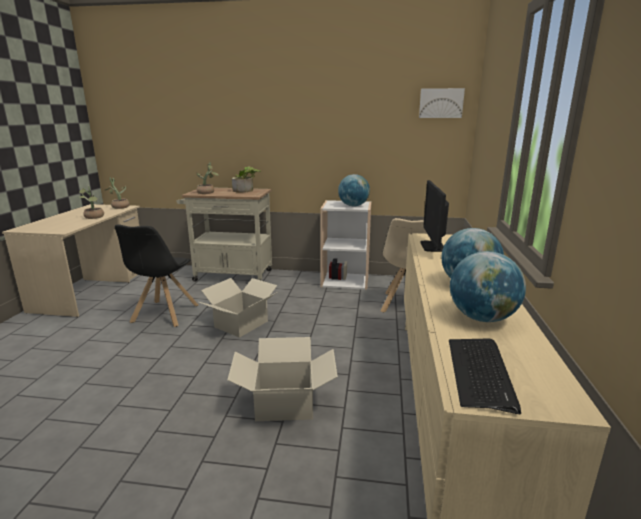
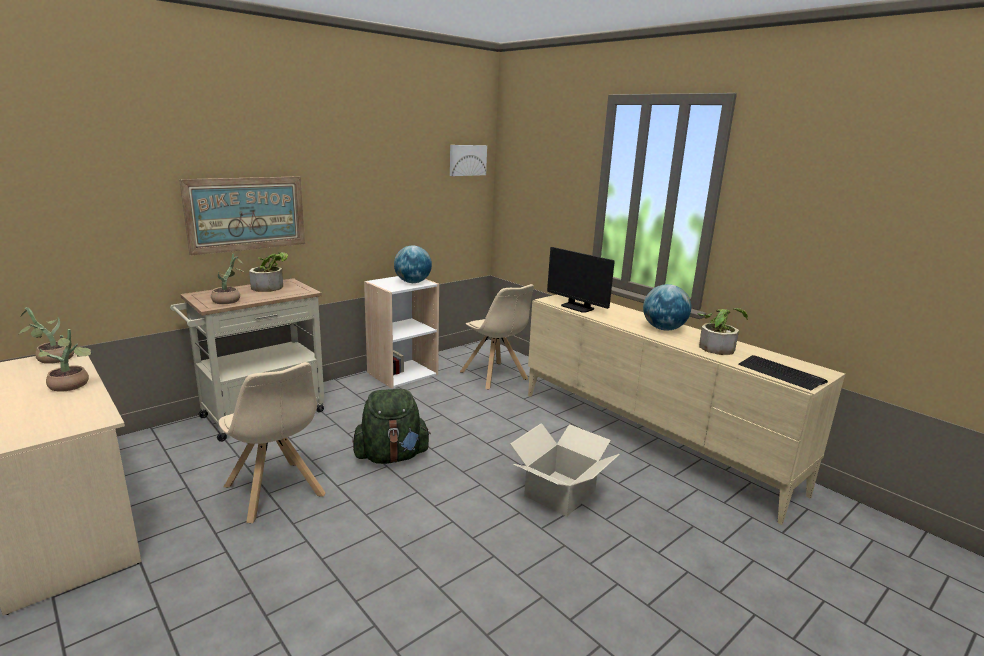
camera: 50 degrees left, 0 degrees up
(163, 315) = (276, 493): black chair -> beige chair
(242, 324) = (391, 456): cardboard box -> green backpack
(243, 140) = (246, 214): none -> picture
(482, 318) = (717, 347): globe -> potted plant

